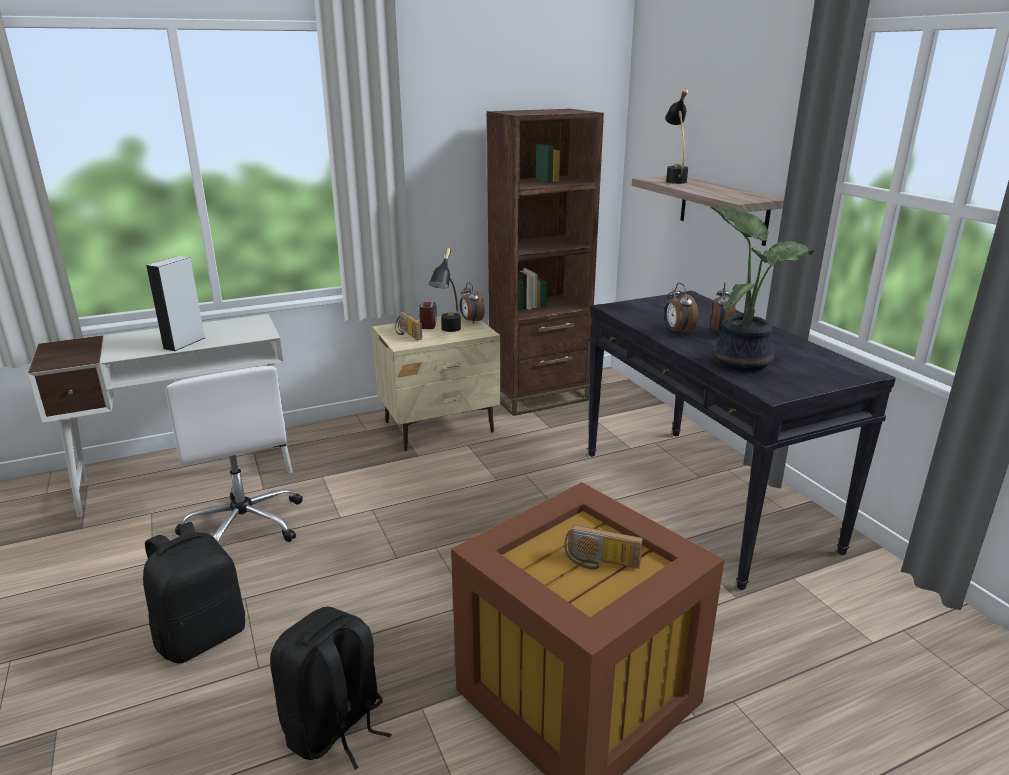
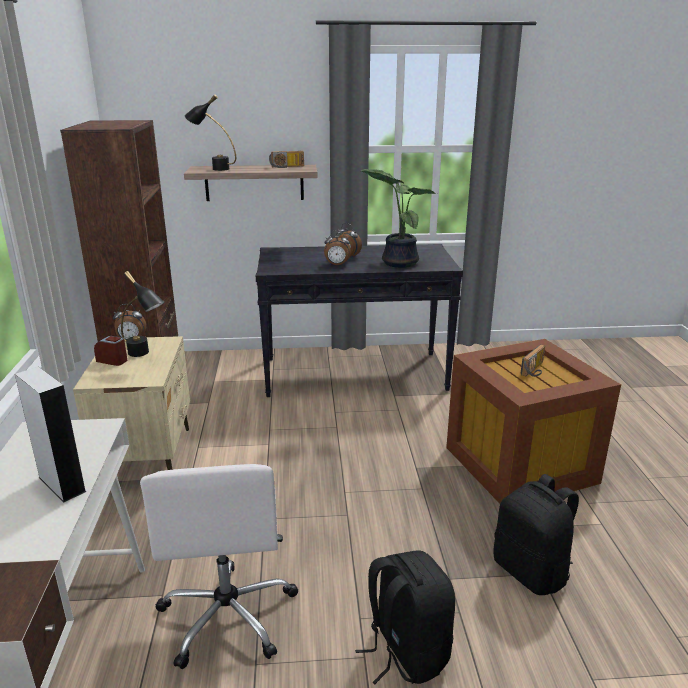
camera: 70 degrees left, 0 degrees up
(244, 525) = (228, 614): white office chair -> white office chair turned 90 degrees clockwise
(406, 334) = (125, 374): radio -> radio (287, 167)

